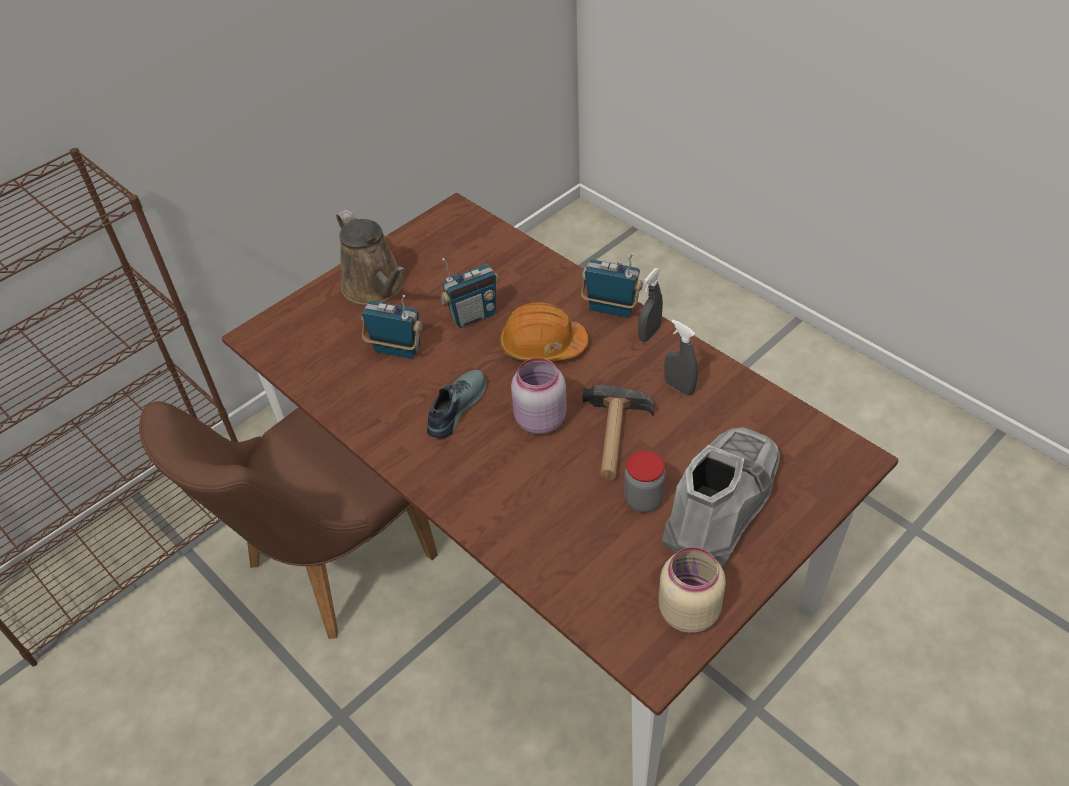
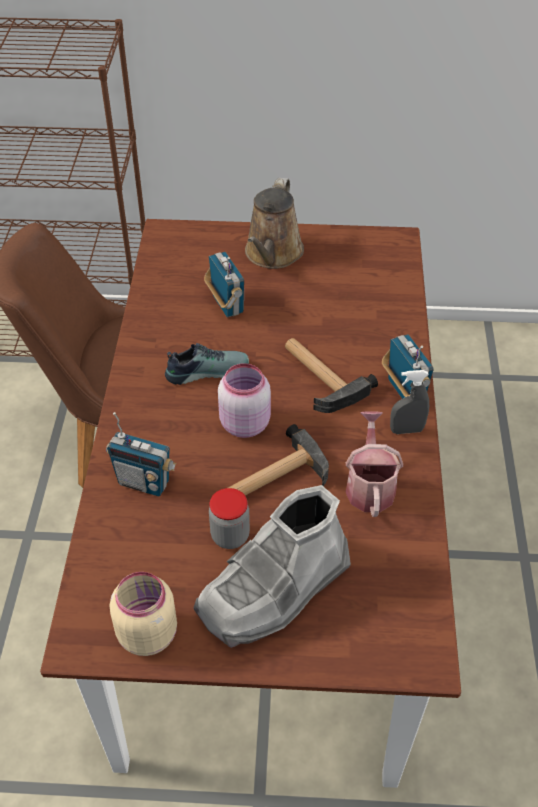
camera: 45 degrees right, 0 degrees up
(473, 315) = (304, 320): radio -> radio (144, 482)
(542, 346) = (319, 376): orange hard hat -> hammer
(679, 387) = (370, 485): grey spray bottle -> watering can
(721, 505) = (274, 590): grey boot -> grey boot turned 150 degrees clockwise

